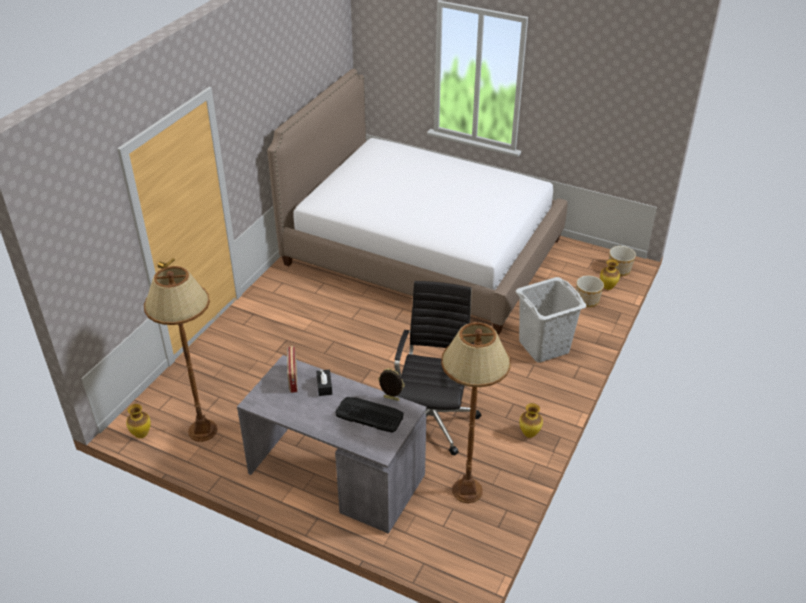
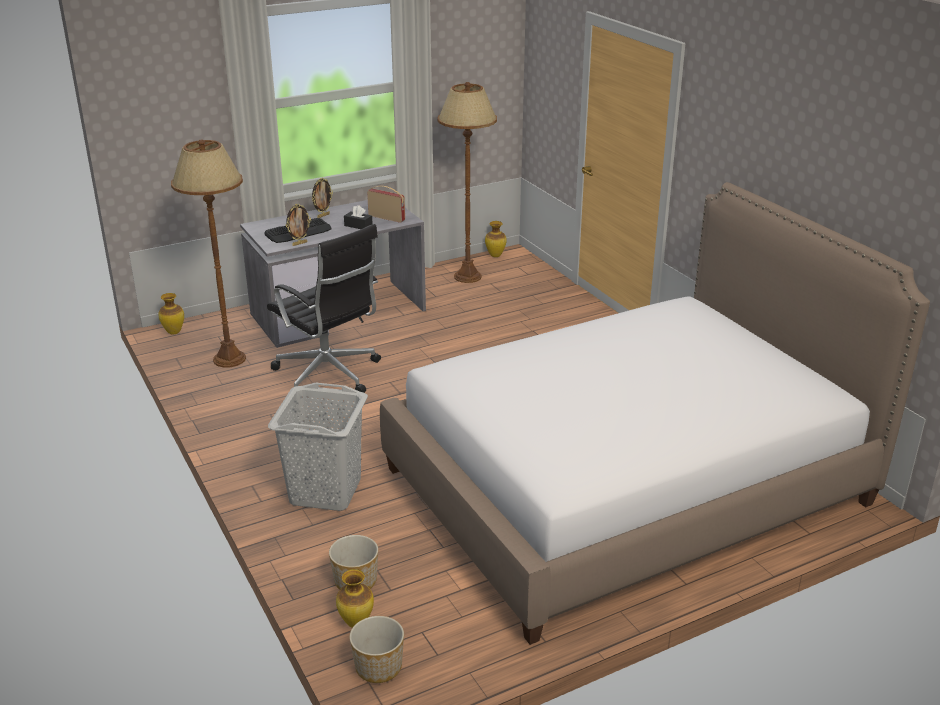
camera: 125 degrees right, 10 degrees down
(321, 421) = (323, 215): none -> picture frame
(529, 434) = (230, 417): vase -> vase (173, 332)

